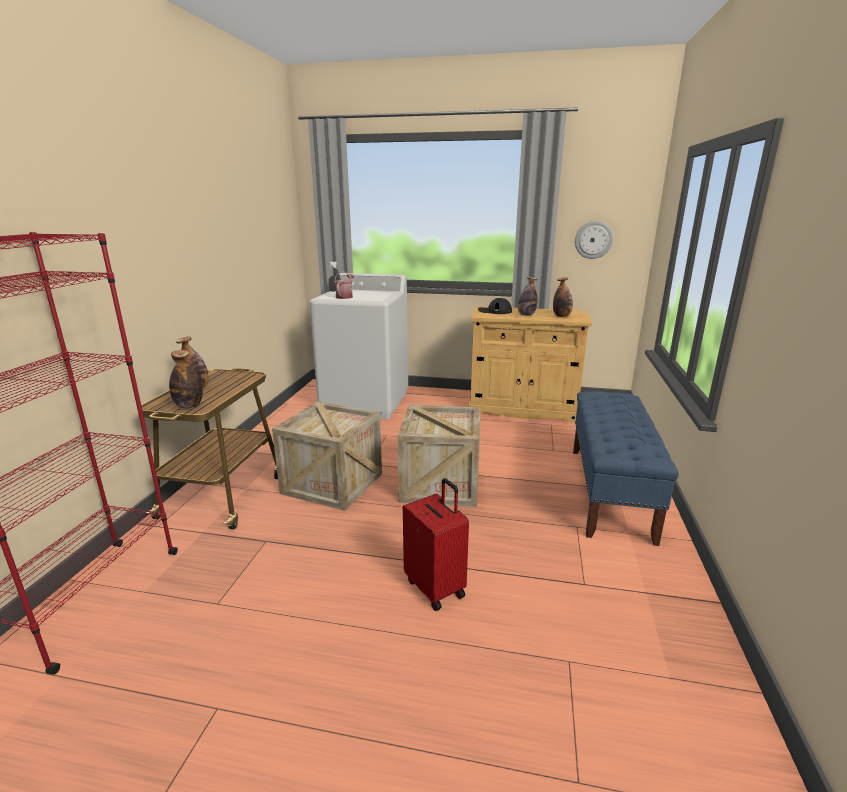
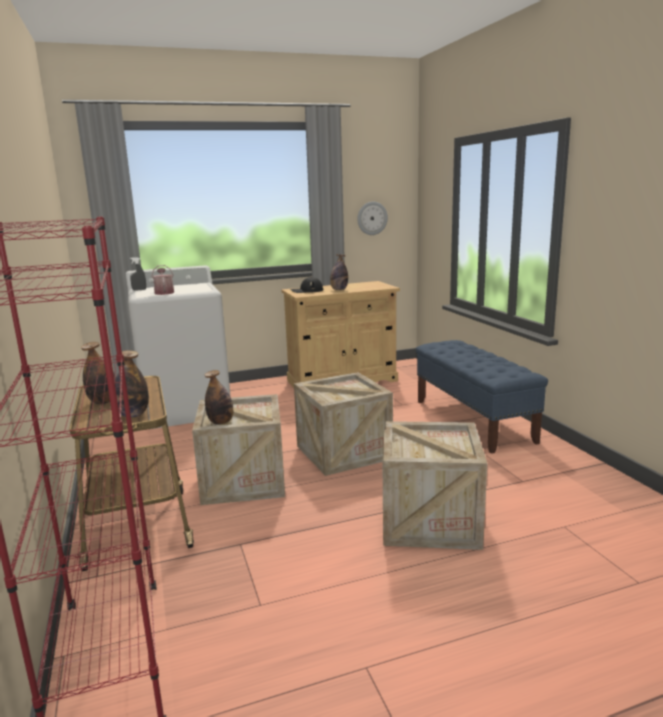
camera: 30 degrees left, 5 degrees down
(436, 587) = (430, 520): red suitcase -> crate
(561, 316) = (368, 287): bottle -> bottle (221, 422)

